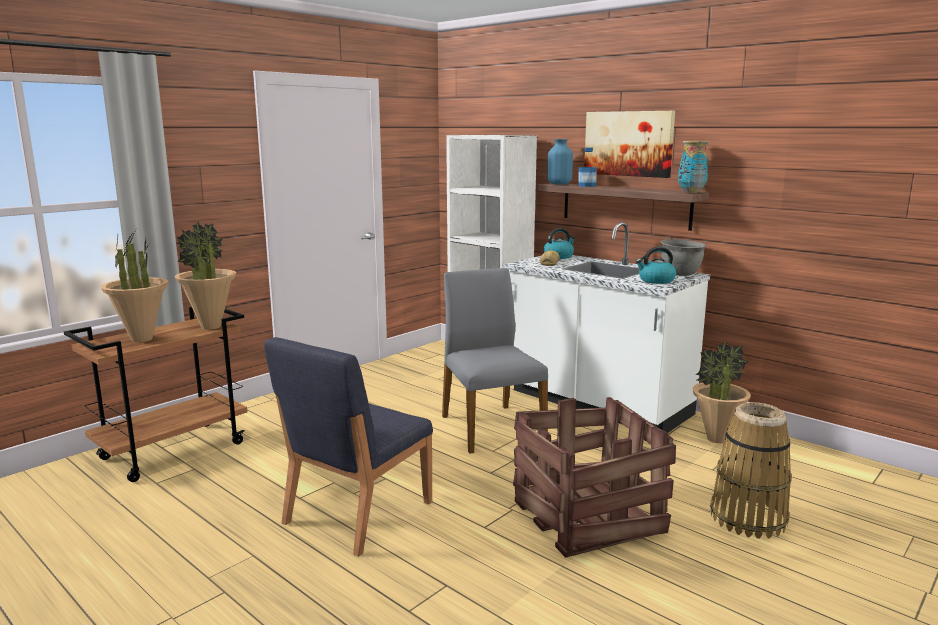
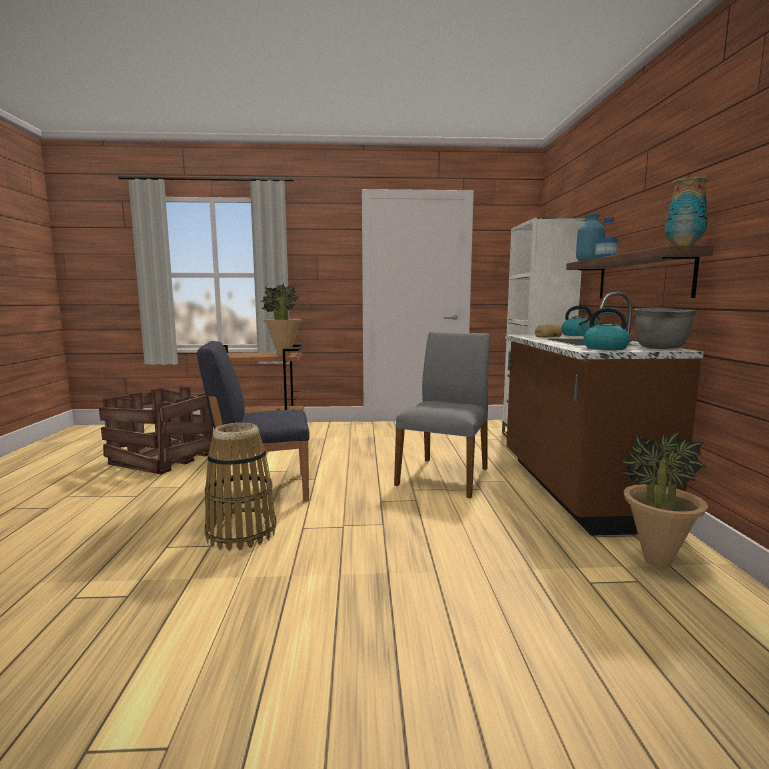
camera: 45 degrees right, 5 degrees down
(141, 339) = (241, 355): potted plant -> none
(588, 517) = (382, 557): crate -> crate (162, 459)
(595, 404) = (574, 490): white counter -> brown counter
(628, 143) = (648, 206): picture -> none
(747, 518) = (533, 639): basket -> basket (241, 533)

